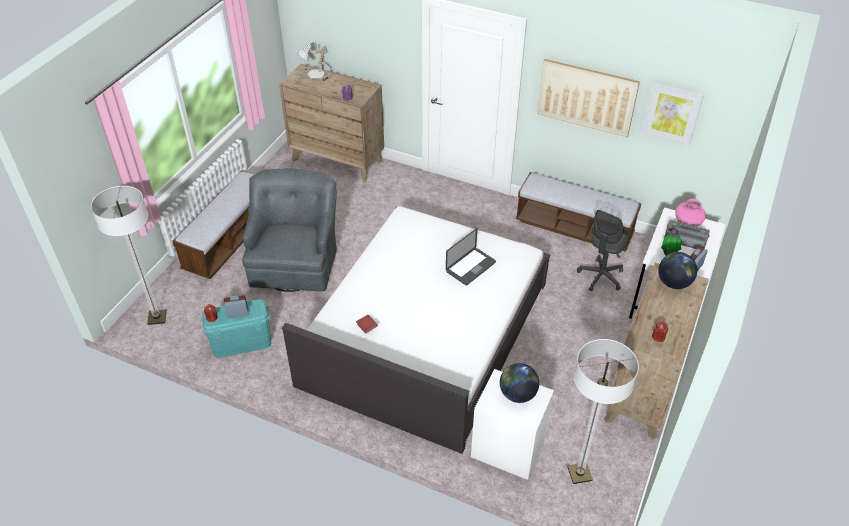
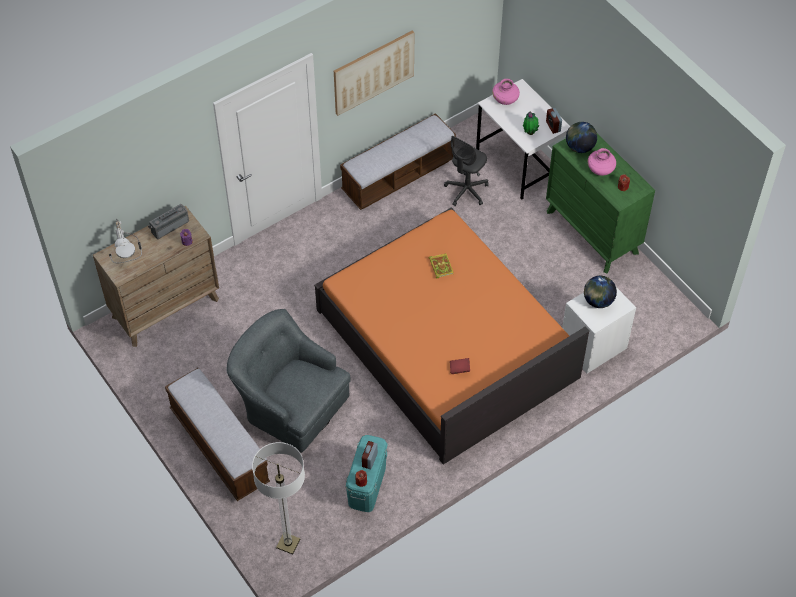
camera: 60 degrees left, 10 degrees up
(425, 333) = (446, 344): white bed -> orange bed
(470, 267) = (440, 266): laptop -> book
(579, 474) = (640, 314): floor lamp -> none
(600, 277) = (466, 191): grey office chair -> grey office chair turned 60 degrees clockwise
(643, 388) = (592, 232): brown dresser -> green dresser
(661, 310) = (600, 170): none -> pink vase
(672, 113) = (441, 33): picture -> none
(684, 240) = (522, 113): radio -> radio (169, 225)

